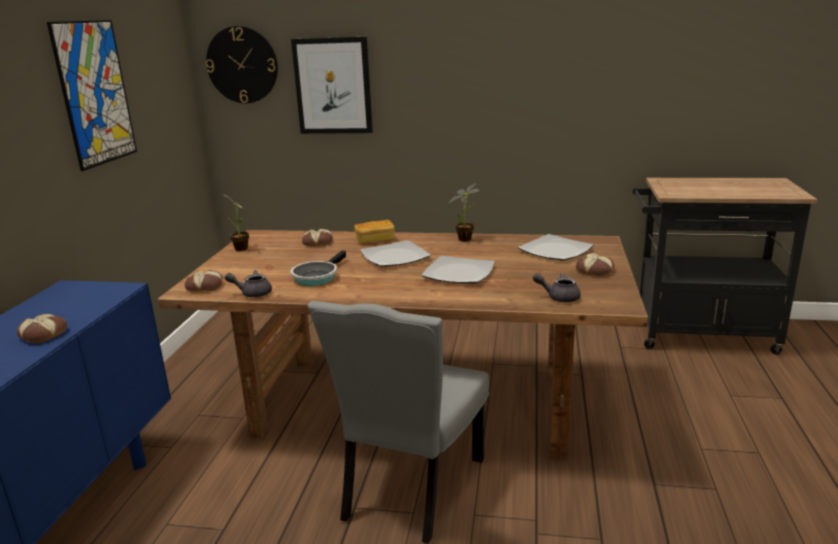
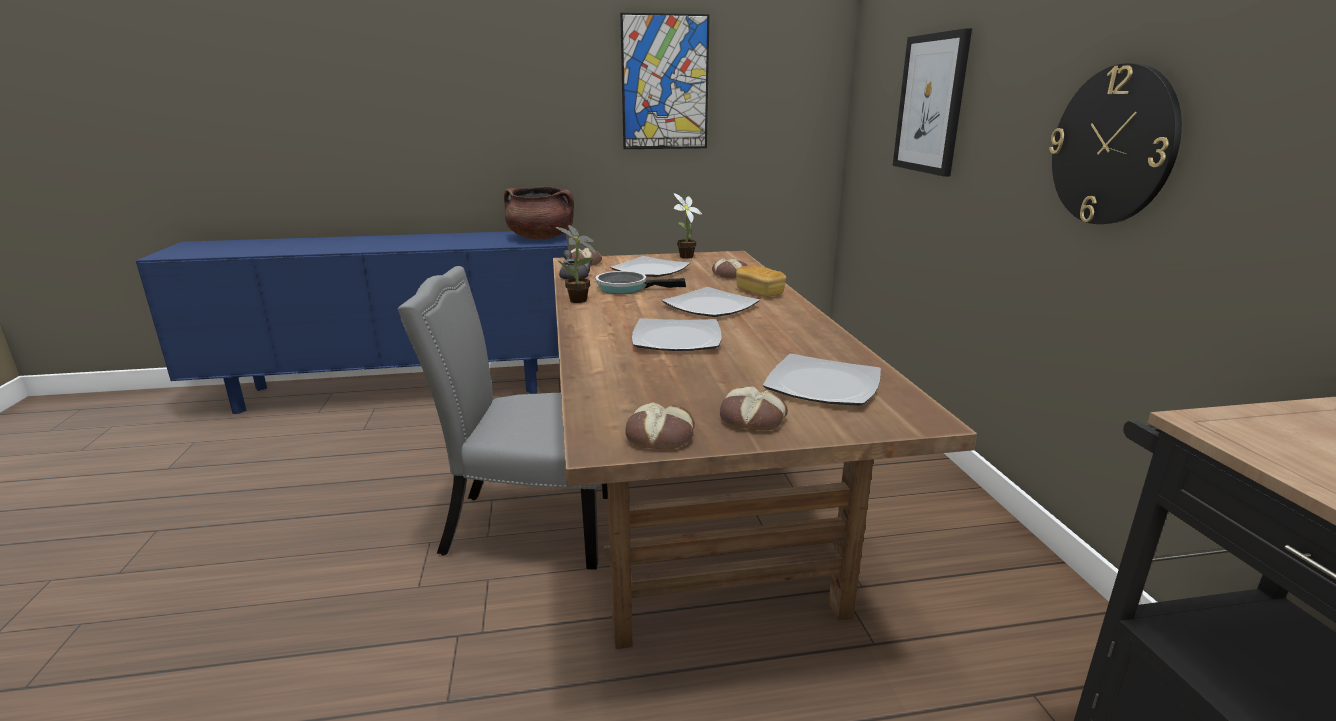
camera: 70 degrees right, 0 degrees up
(44, 334) = (463, 244): bread -> bread (661, 436)
(89, 292) = (541, 238): none -> brown cooking pot
(242, 65) = (876, 73): wall clock -> wall clock (1112, 146)
(270, 264) = (650, 270): none -> plate
(467, 239) = (815, 330): potted plant -> potted plant (580, 301)
(558, 297) = (619, 399): grey teapot -> none

